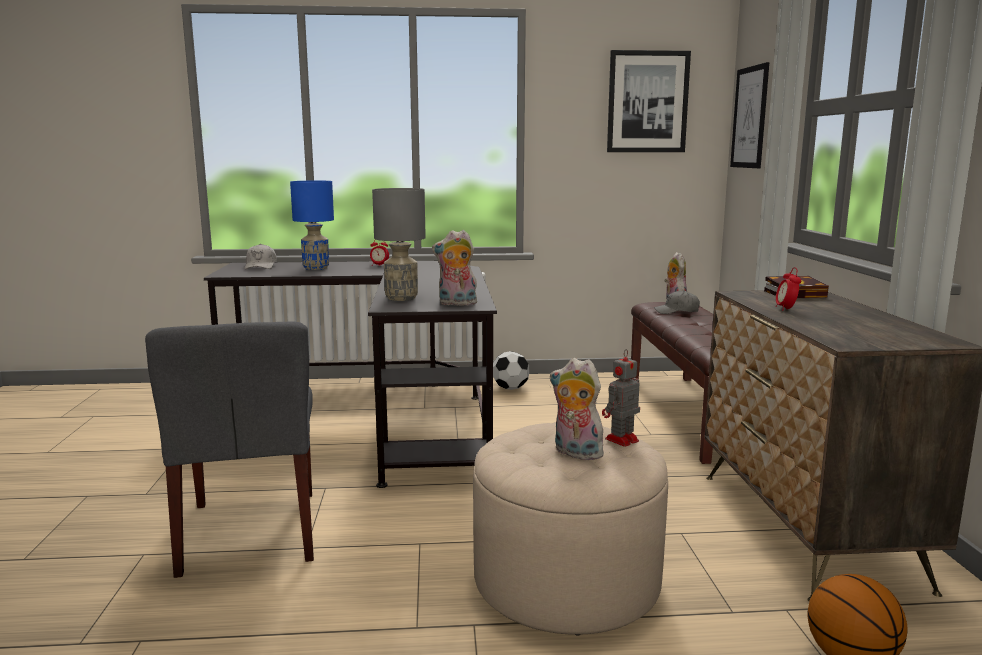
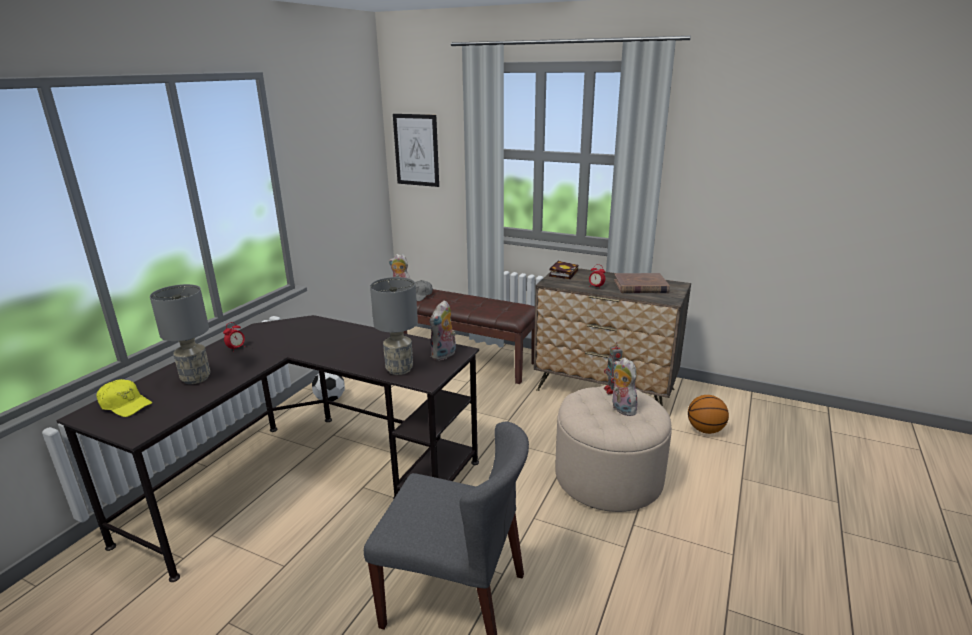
camera: 60 degrees left, 10 degrees up
(261, 266) = (125, 405): white cap -> yellow cap
(315, 268) = (196, 379): blue table lamp -> grey table lamp
(575, 453) = (621, 409): plush toy -> plush toy turned 90 degrees clockwise
(647, 102) = (346, 143): picture -> none
(861, 326) = (640, 286): none -> brown book

